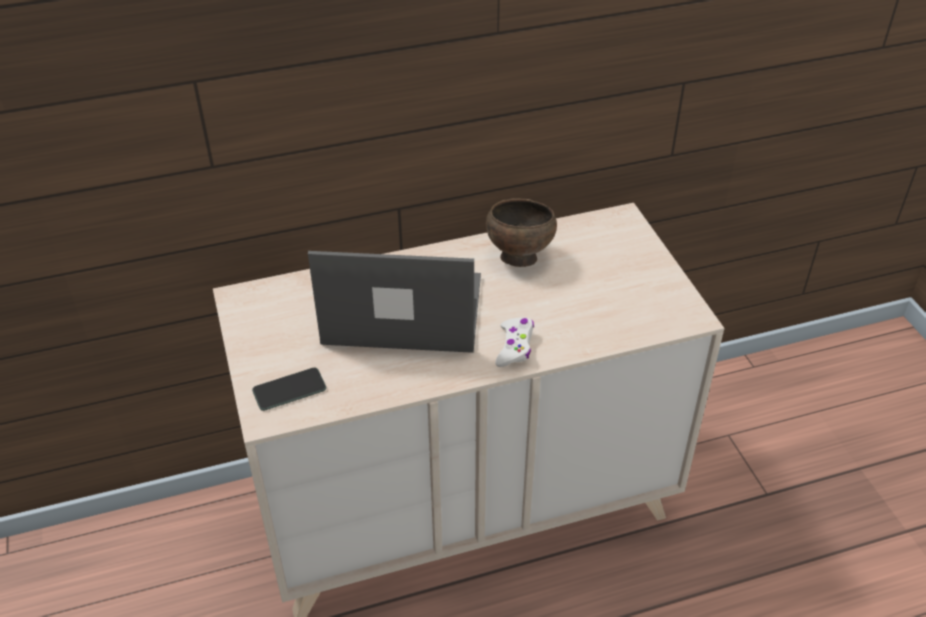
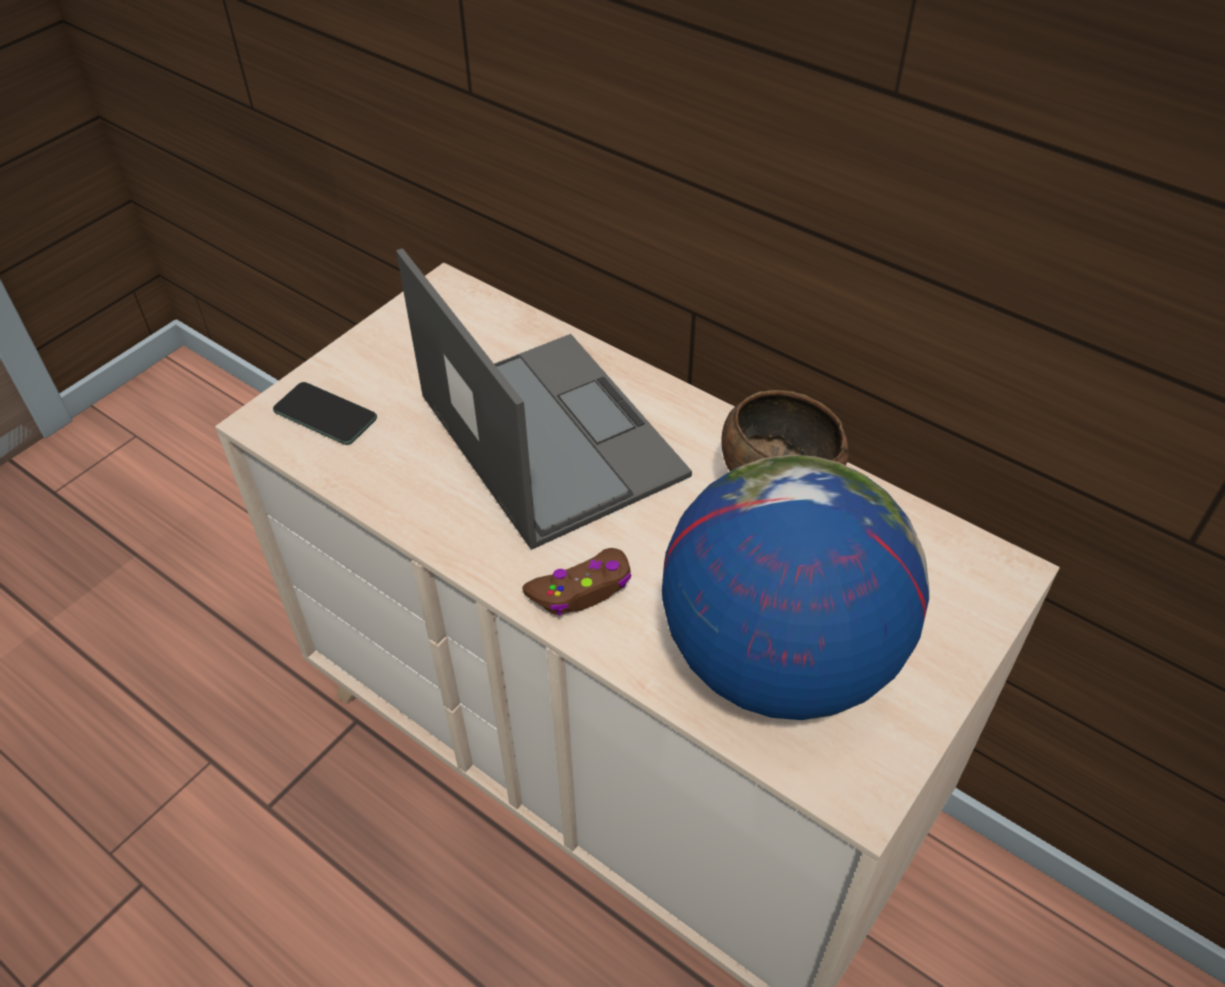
camera: 55 degrees right, 5 degrees up
(515, 347) = (582, 590): white game controller -> brown game controller
(609, 304) = (777, 658): none -> globe

